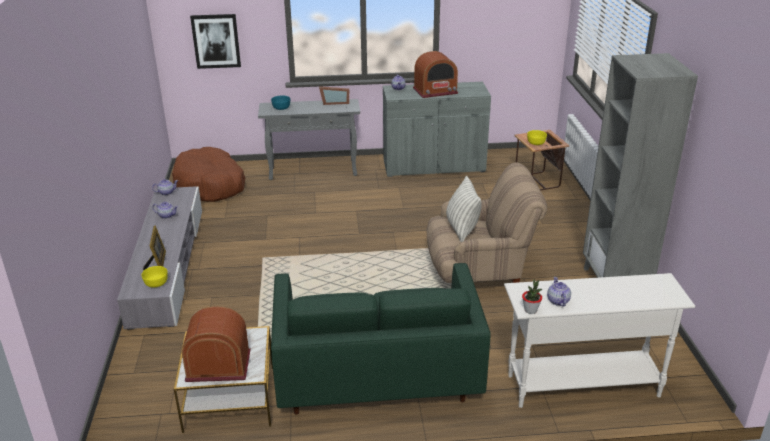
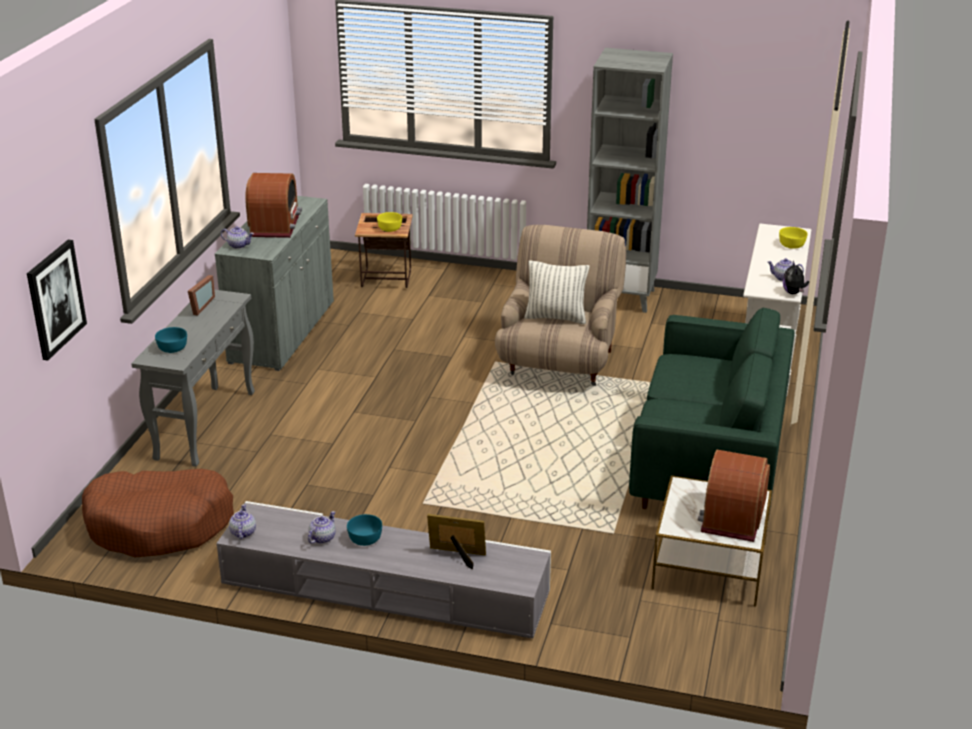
camera: 70 degrees left, 0 degrees up
(156, 283) = (511, 560): yellow bowl -> yellow bowl (792, 245)
(169, 229) = (365, 538): none -> turquoise bowl
(530, 310) = (793, 293): potted plant -> plush toy

